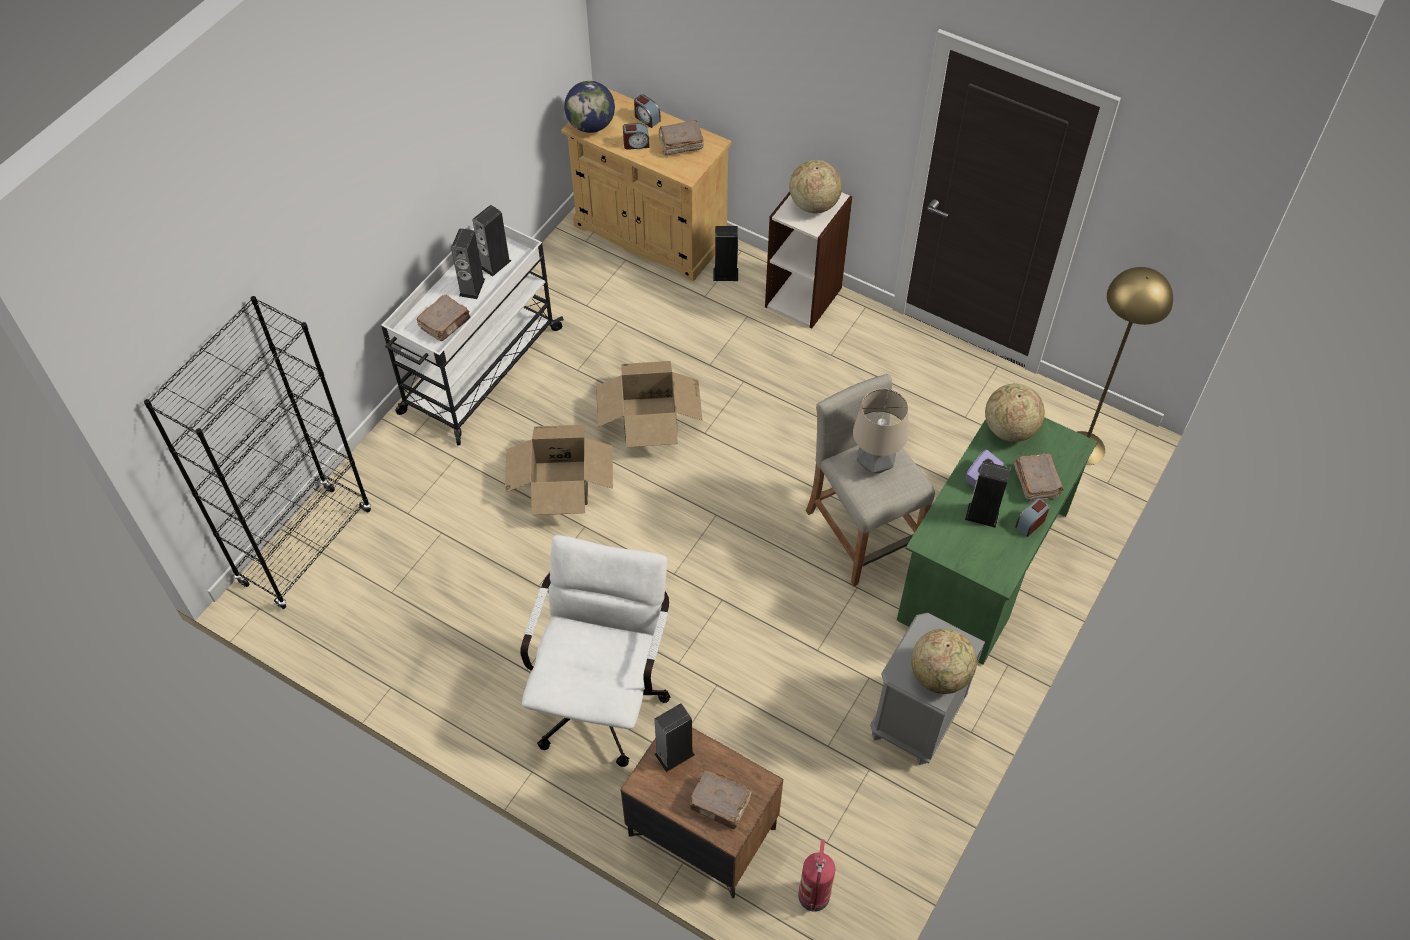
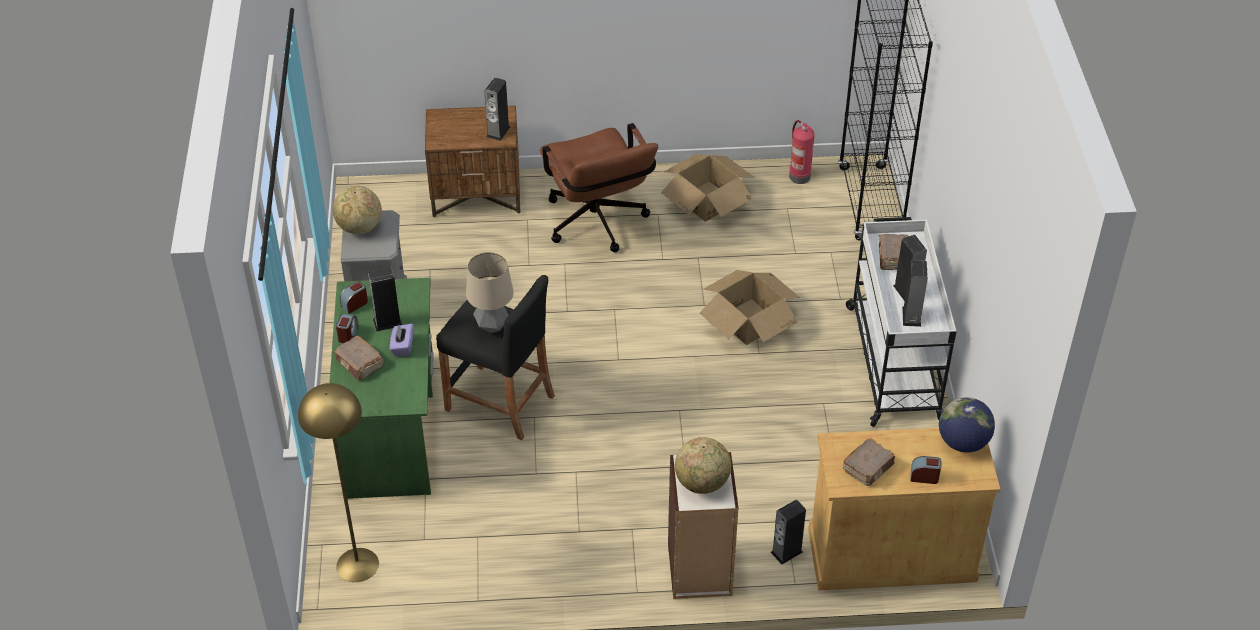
camera: 145 degrees right, 10 degrees down
(602, 693) = (598, 226): white office chair -> brown office chair
(636, 144) = (905, 446): alarm clock -> alarm clock (355, 304)
(649, 418) = (731, 398): cardboard box -> cardboard box (707, 201)
(720, 804) = (452, 124): brown book -> none
(814, 897) = (385, 199): fire extinguisher -> fire extinguisher (798, 176)
(862, 533) = (500, 403): beige stool -> black stool
(1009, 429) = (403, 392): globe -> none

